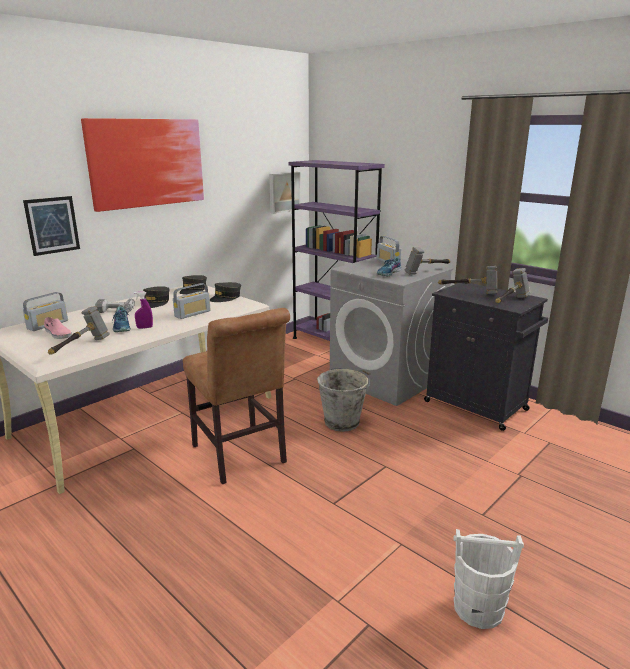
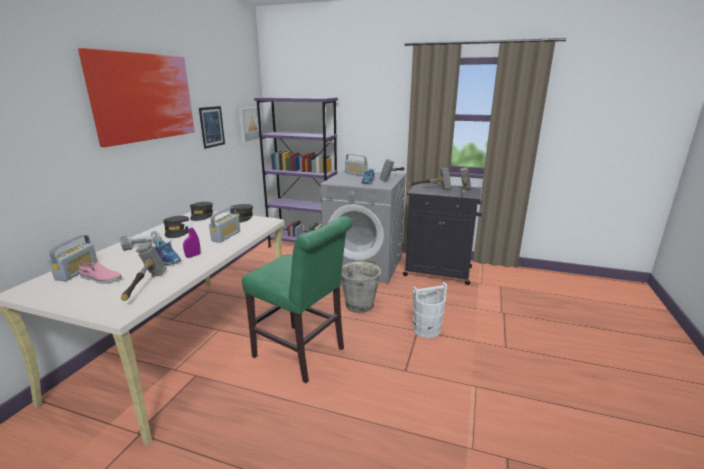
camera: 25 degrees left, 0 degrees up
(52, 225) = (59, 164): picture -> picture (212, 127)
(240, 457) = (302, 354): brown chair -> green chair
(477, 607) = (558, 415): white bucket -> white bucket (426, 329)

